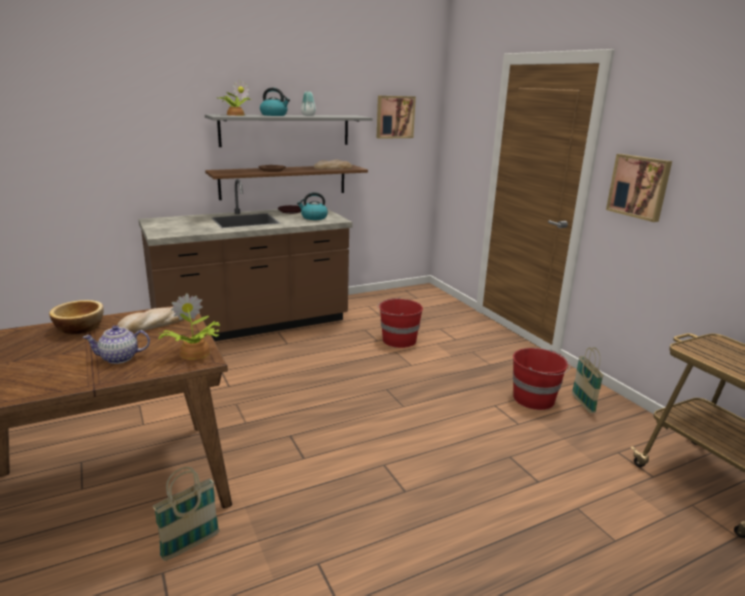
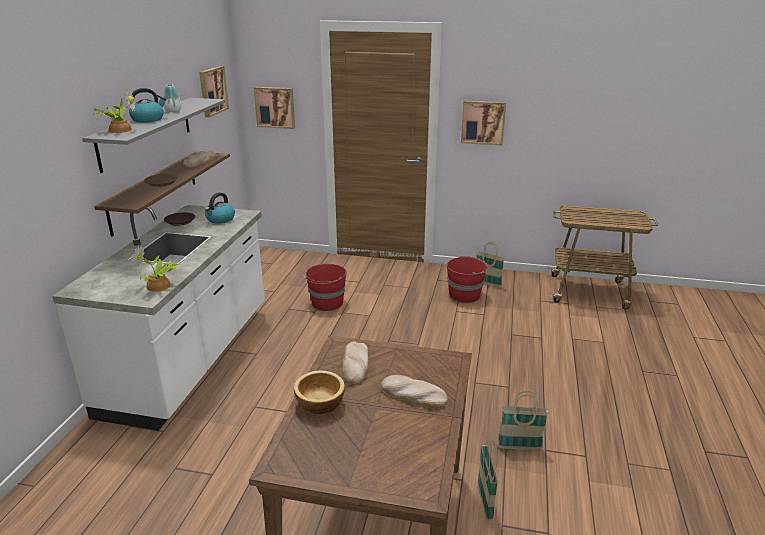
camera: 50 degrees left, 5 degrees up
(120, 358) = (413, 395): teapot -> bread
(194, 353) = (438, 361): potted plant -> potted plant (159, 286)
(252, 325) = (191, 358): brown counter -> white counter
(303, 539) = (519, 447): none -> basket
(461, 145) = (275, 107): none -> picture

